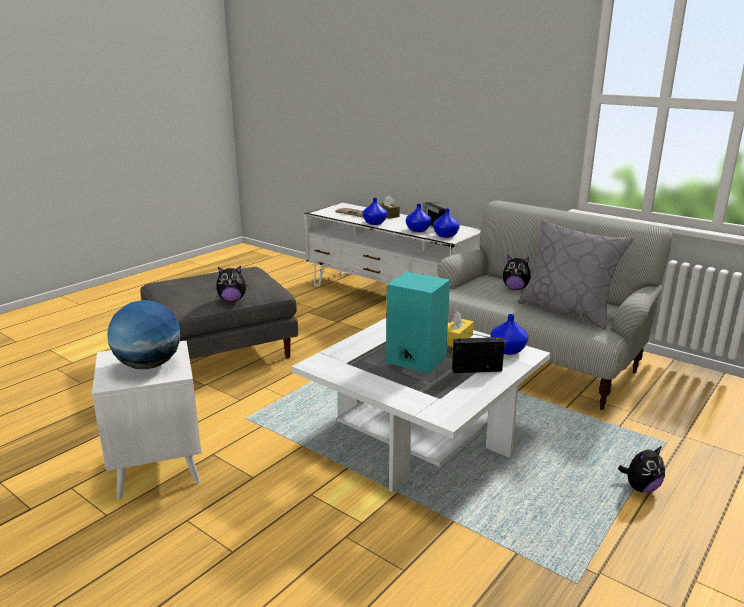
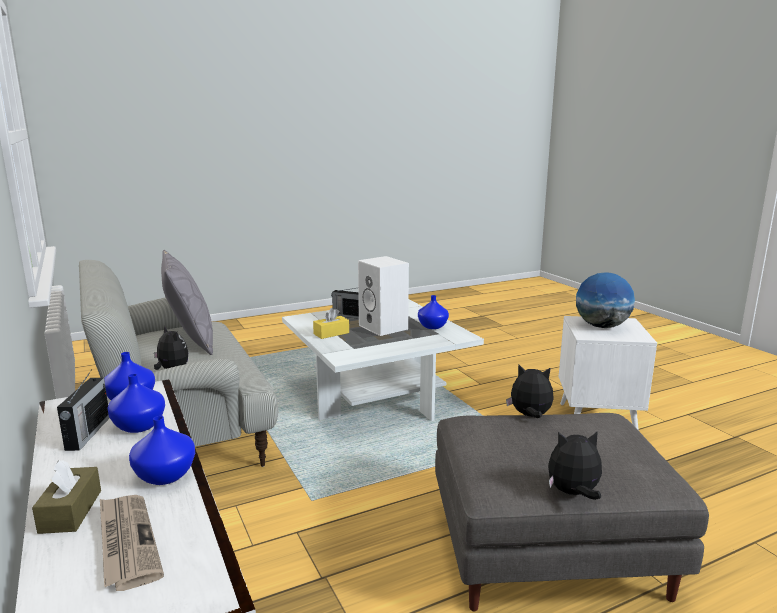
camera: 155 degrees left, 5 degrees down
(414, 359) = (384, 327): turquoise speaker -> white speaker
(508, 350) = (307, 321): blue vase -> blue vase (432, 326)
(641, 488) = (283, 350): plush toy -> plush toy (573, 494)

